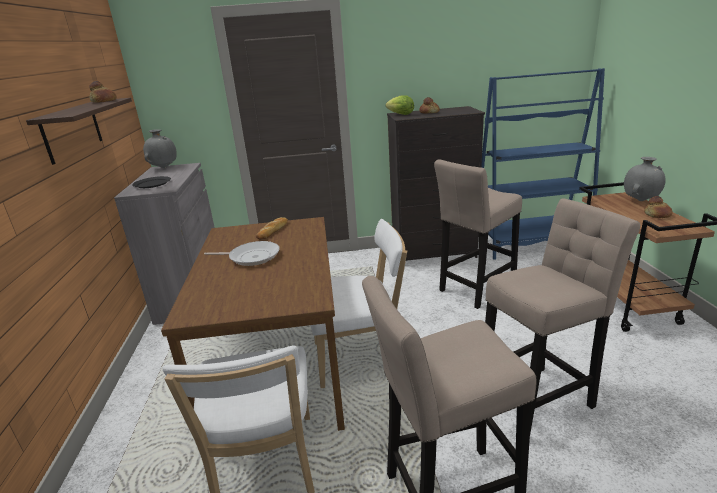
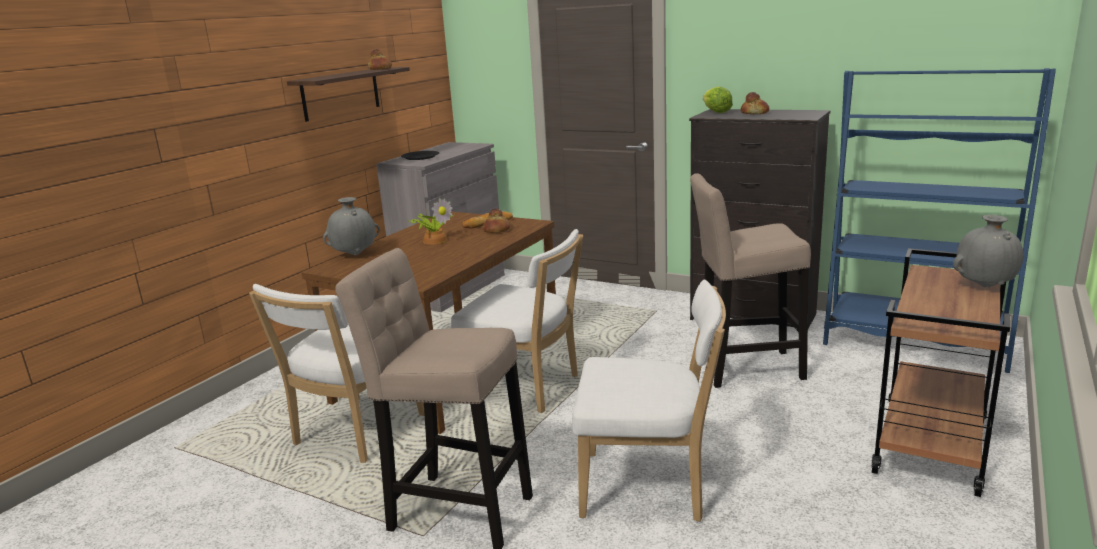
camera: 35 degrees right, 5 degrees down
(164, 167) = (456, 144): grey vase -> grey vase (355, 254)
(251, 257) = (435, 240): frying pan -> potted plant
(539, 399) = (649, 487): beige stool -> white chair
(657, 214) = (964, 306): bread -> bread (497, 230)

